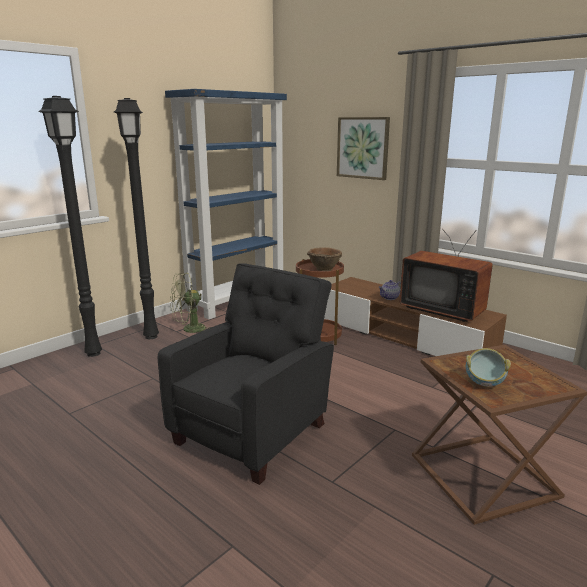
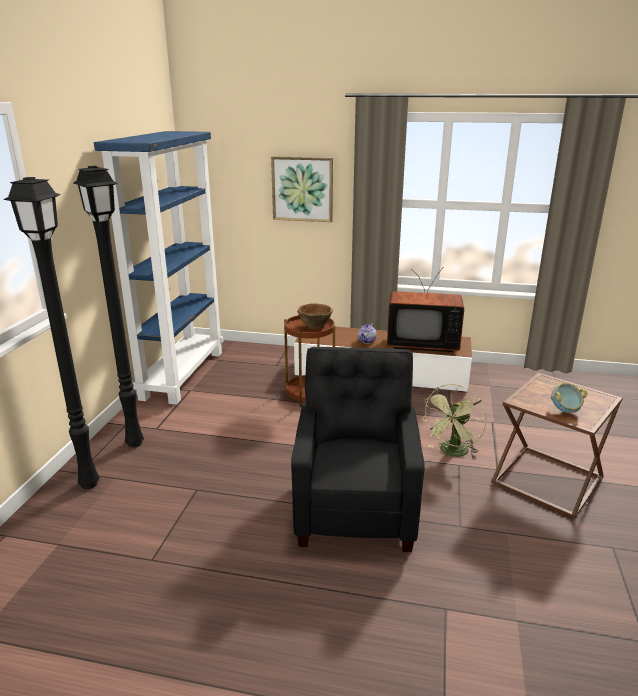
camera: 30 degrees left, 5 degrees up
(189, 330) = (169, 423): green fan -> green fan (452, 453)

